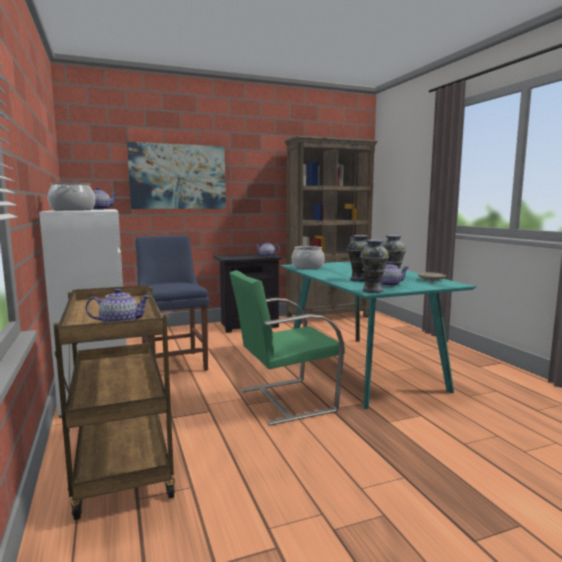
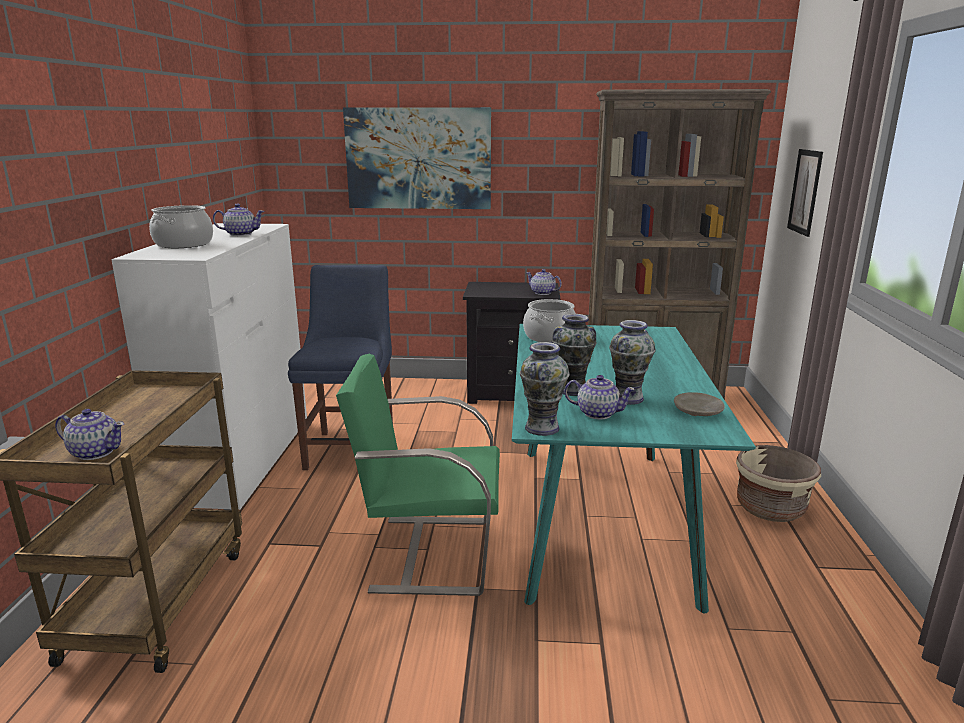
camera: 25 degrees right, 10 degrees up
(401, 191) = (805, 192): none -> picture
(434, 350) = (770, 508): none -> beige planter

